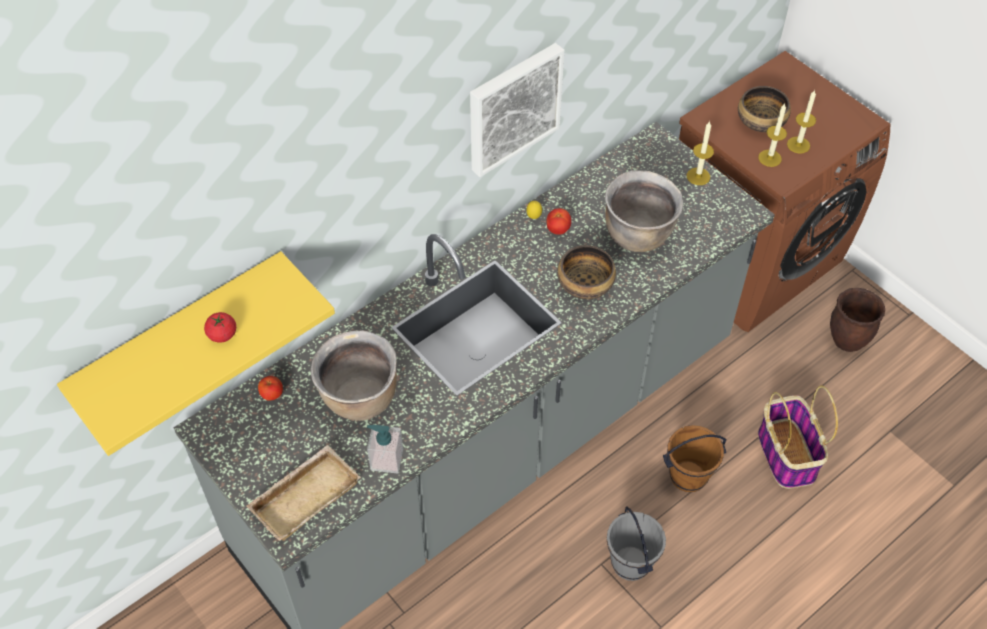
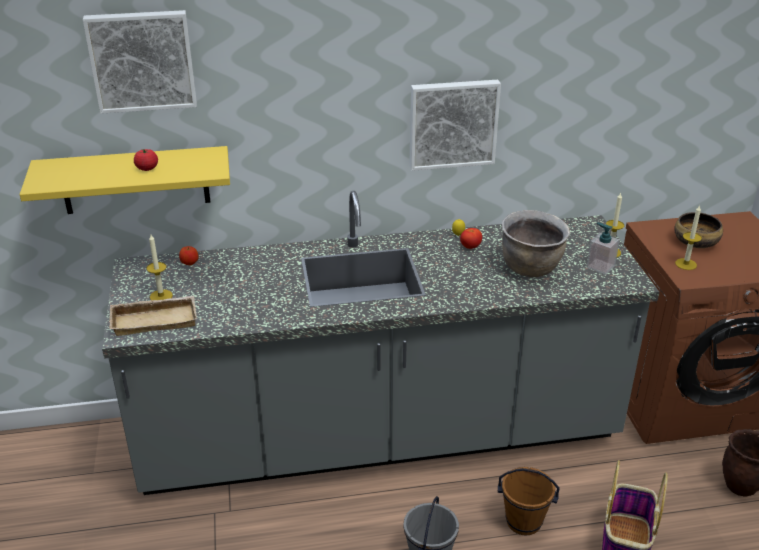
camera: 30 degrees right, 20 degrees down
(175, 215) = (142, 60): none -> picture
(360, 399) = (242, 285): brown cooking pot -> none
(386, 459) = (227, 321): soap dispenser -> soap dispenser (600, 266)
(585, 283) = (464, 280): bowl -> none
(798, 145) = (718, 264): candle -> candle (161, 296)

